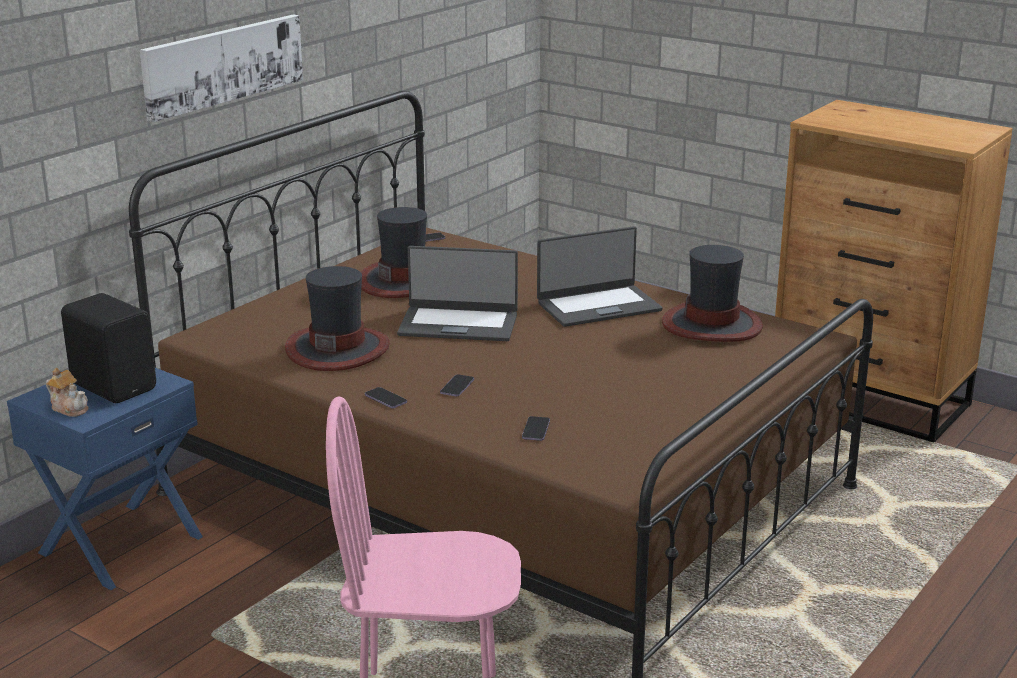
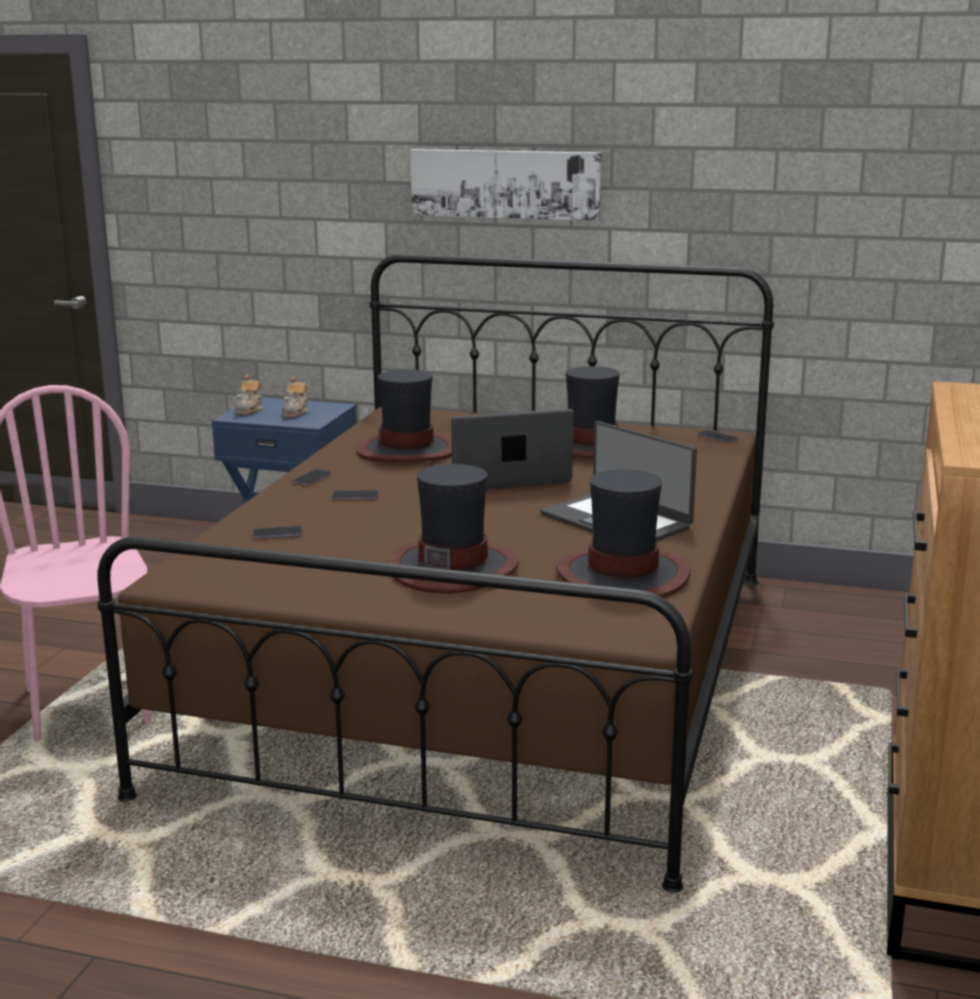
camera: 70 degrees right, 5 degrees down
(115, 385) = (296, 413): black speaker -> teapot
(458, 324) = (505, 477): laptop -> laptop turned 90 degrees clockwise
(663, 374) = (453, 568): none -> hat

